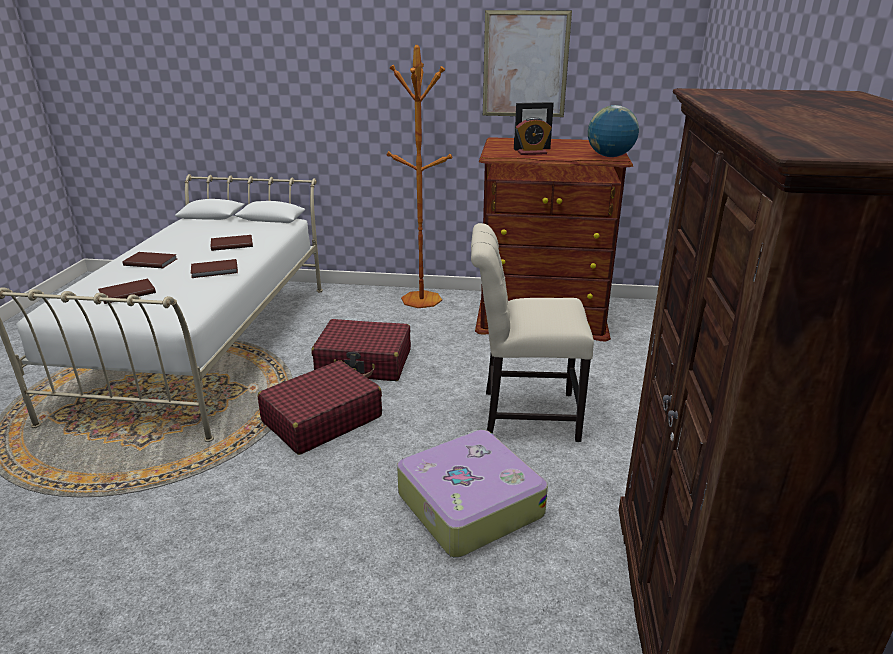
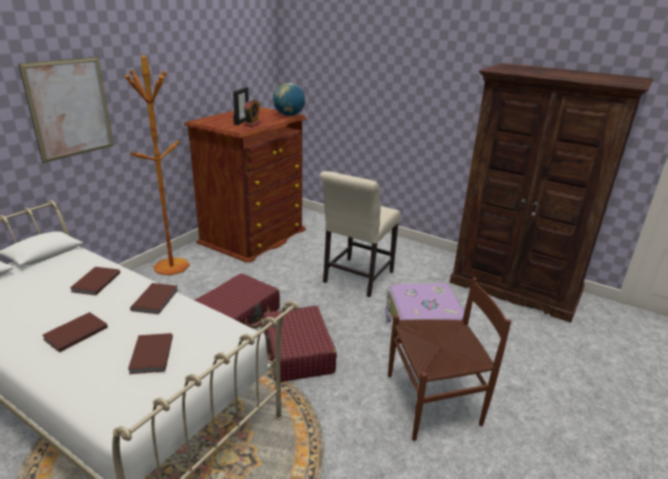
camera: 65 degrees left, 0 degrees up
(281, 557) = (435, 402): none -> brown chair
(525, 65) = (196, 62): picture -> picture (70, 108)

